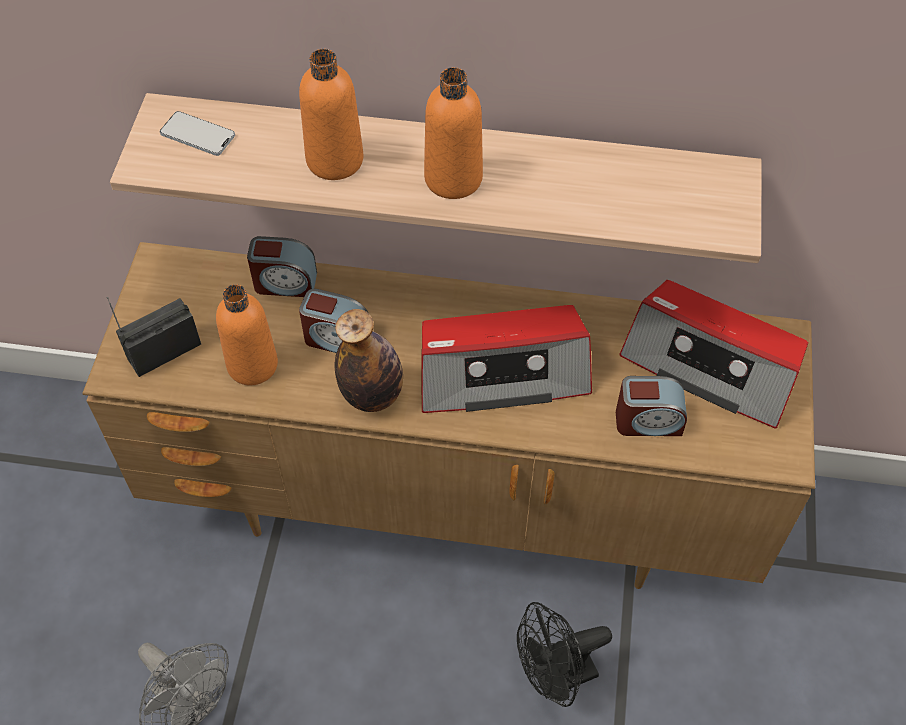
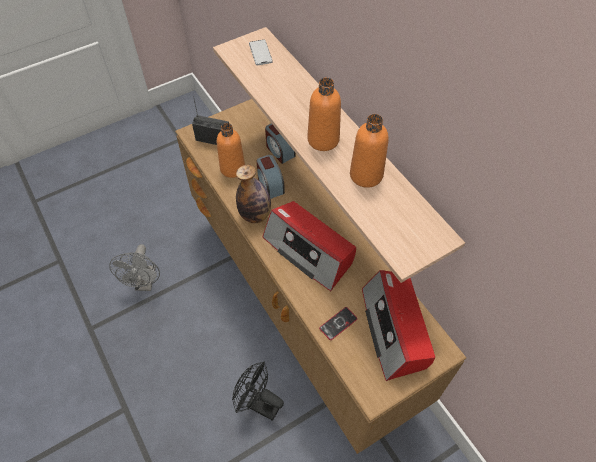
camera: 50 degrees right, 0 degrees up
(335, 160) = (291, 98): orange bottle -> orange bottle (366, 175)
(648, 421) = (338, 323): alarm clock -> phone

